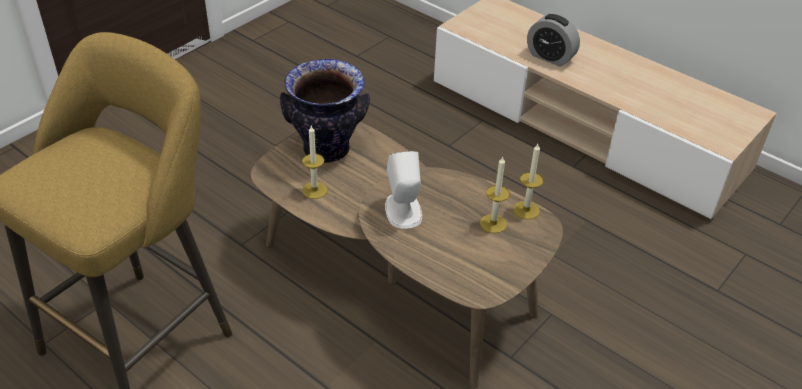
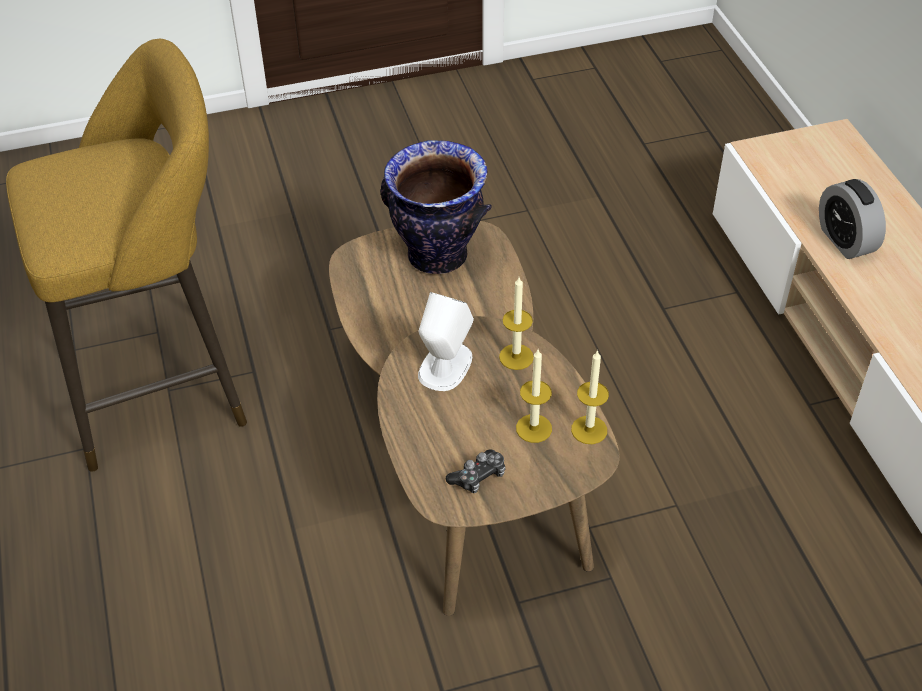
camera: 35 degrees right, 5 degrees up
(314, 190) = (384, 299): candle -> candle (516, 357)
(487, 267) = (478, 476): none -> game controller

